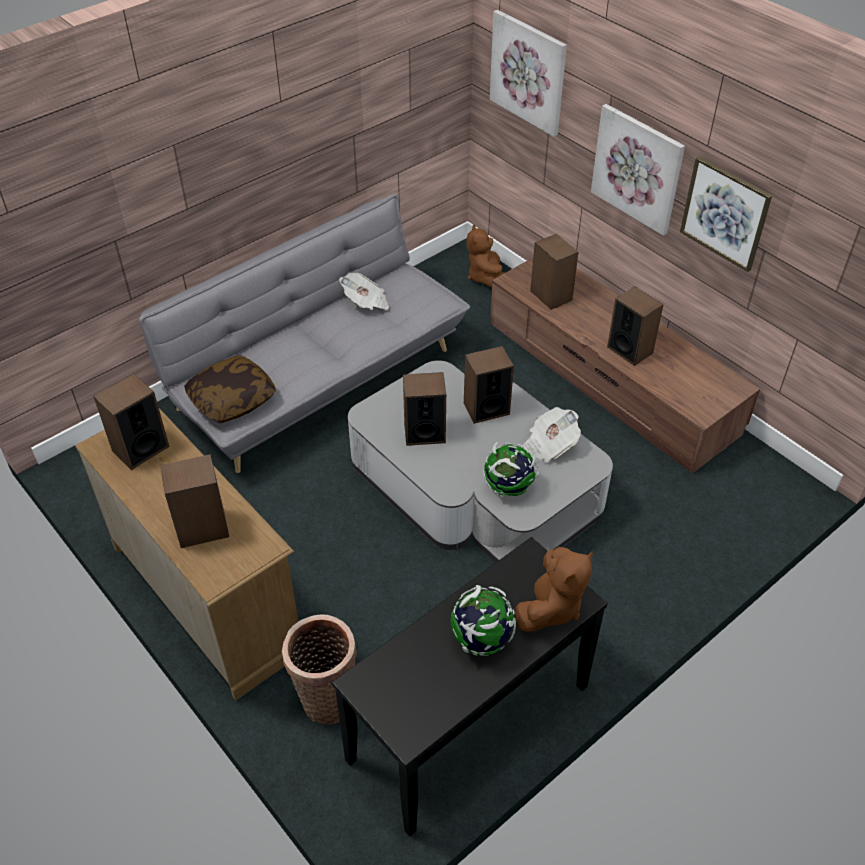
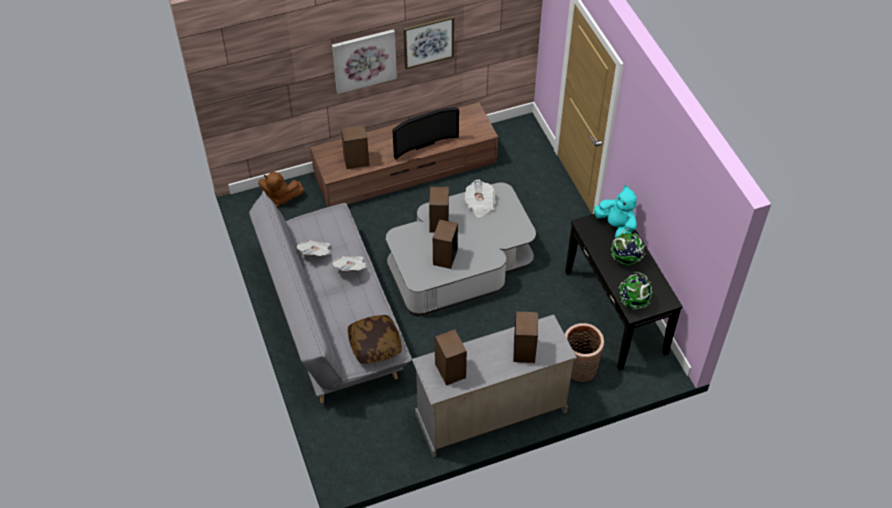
camera: 70 degrees left, 5 degrees up
(207, 596) = (490, 413): brown cabinet -> grey cabinet
(353, 339) = (351, 268): none -> newspaper
(509, 487) = (503, 232): globe -> globe (633, 302)
(528, 72) = (263, 66): picture -> none
(551, 607) = (616, 226): brown plush toy -> turquoise plush toy
(630, 350) = (422, 143): speaker -> television

